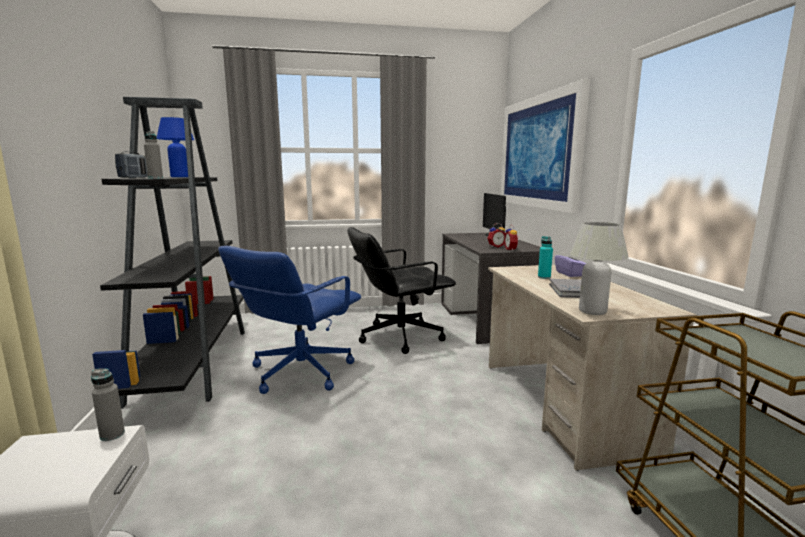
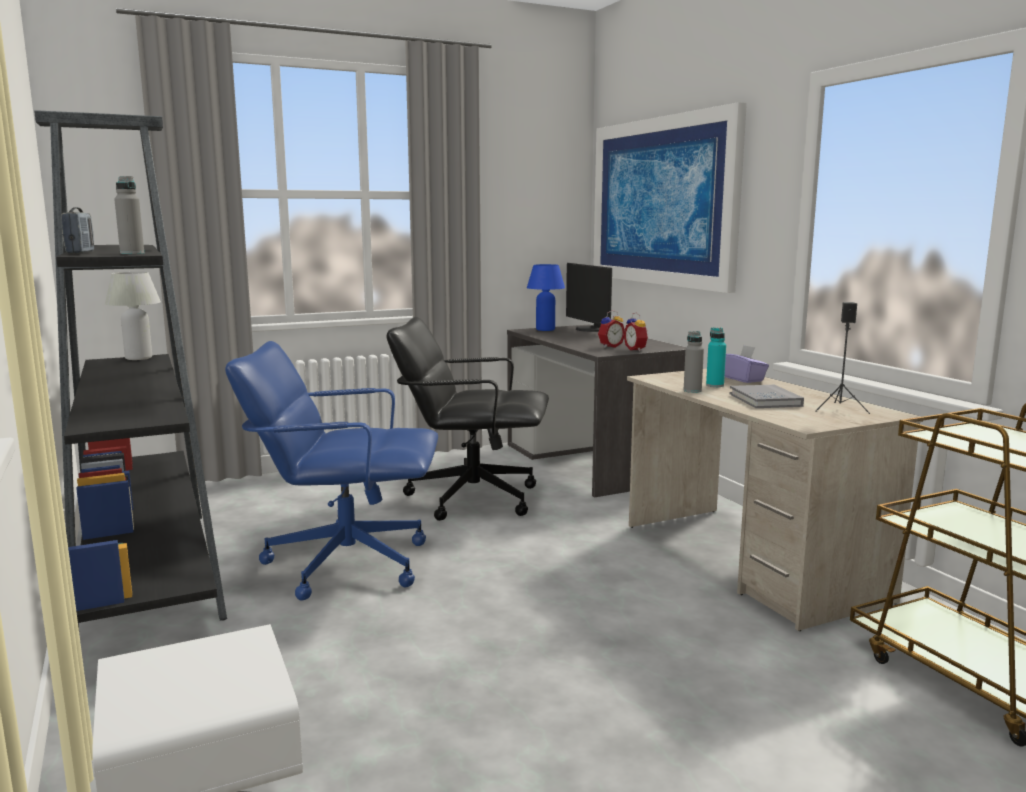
camera: 15 degrees left, 0 degrees up
(112, 435) = (242, 639): grey bottle -> grey bottle (692, 391)
(179, 177) = (105, 246): blue table lamp -> blue table lamp (545, 329)
(299, 372) = (345, 563): blue office chair -> blue office chair turned 75 degrees clockwise
(399, 336) = (471, 498): black office chair -> black office chair turned 45 degrees clockwise
(592, 311) = (808, 422): white table lamp -> white table lamp (138, 358)
(628, 302) = (840, 409): none -> black speaker

